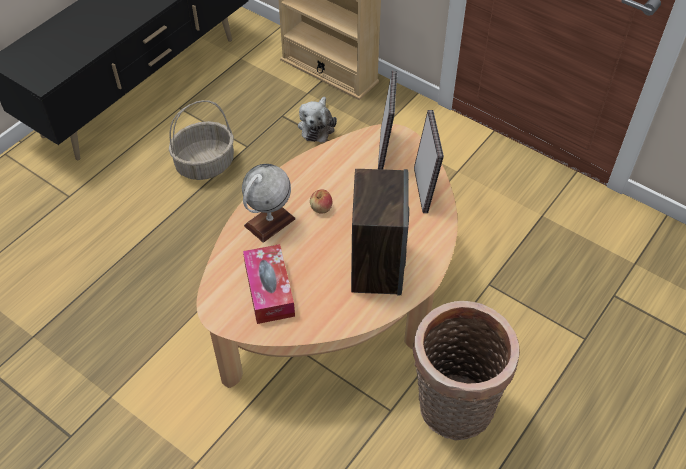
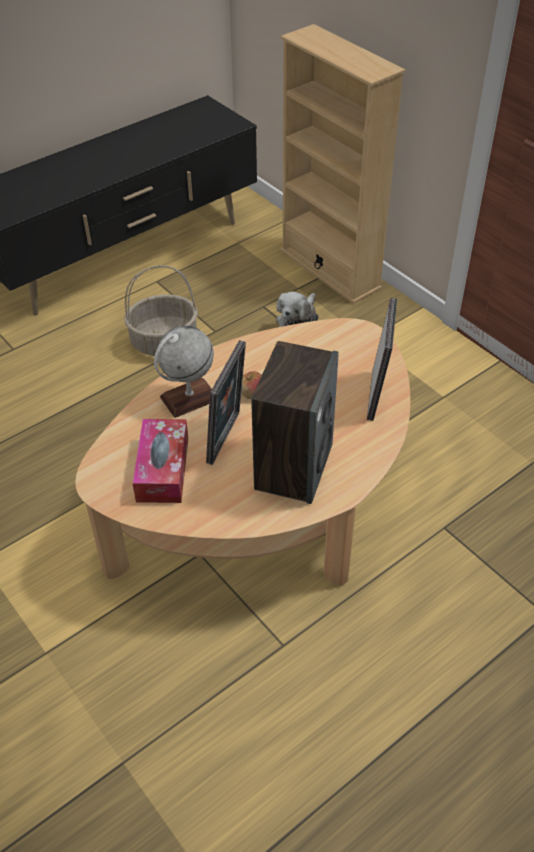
camera: 15 degrees right, 5 degrees down
(385, 149) = (347, 345): picture frame -> picture frame (227, 438)
(452, 410) = (356, 662): basket -> none

